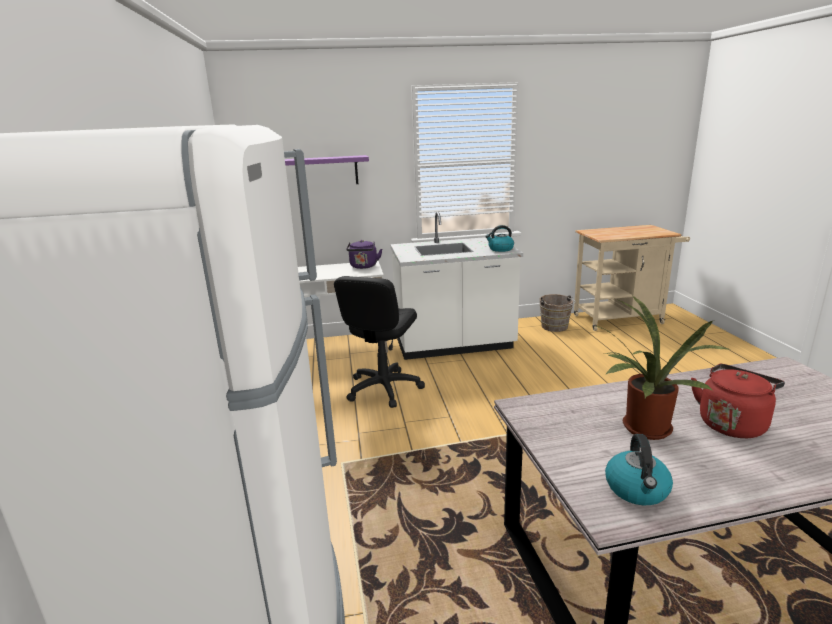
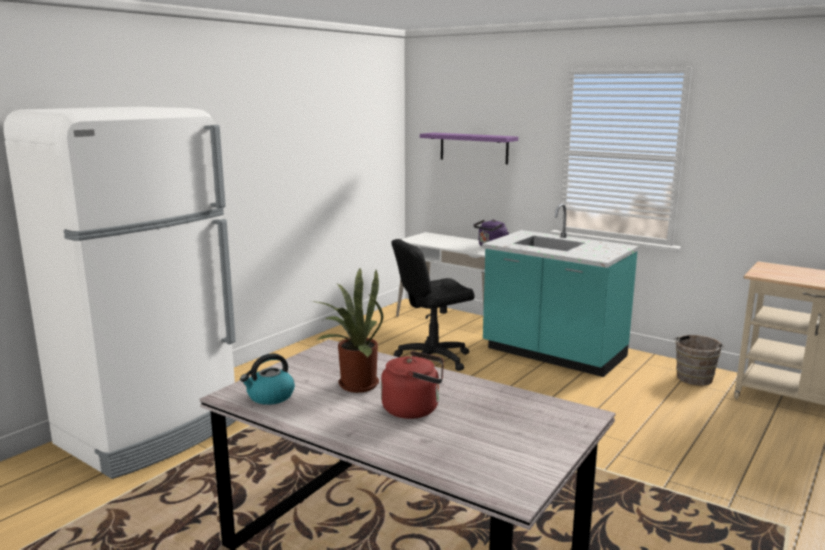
camera: 45 degrees right, 5 degrees down
(454, 345) = (553, 354): white counter -> turquoise counter
(500, 249) = (597, 255): kettle -> none

